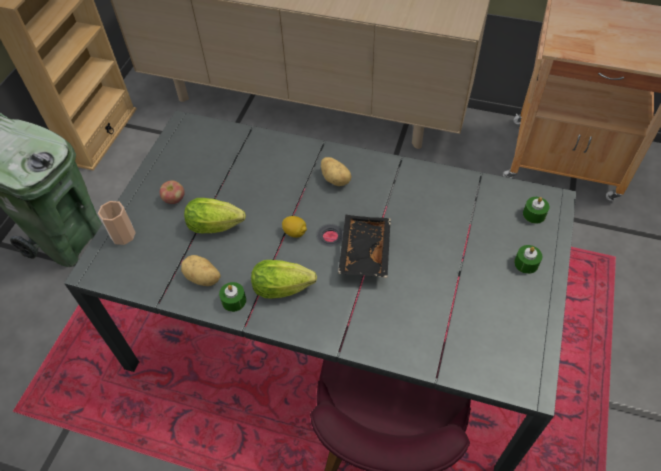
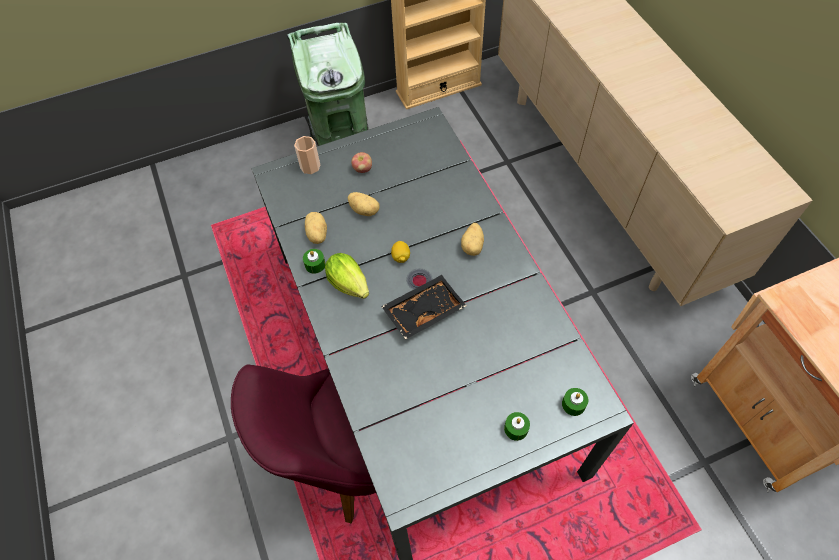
camera: 50 degrees right, 5 degrees up
(218, 226) = (364, 210): lettuce -> potato

